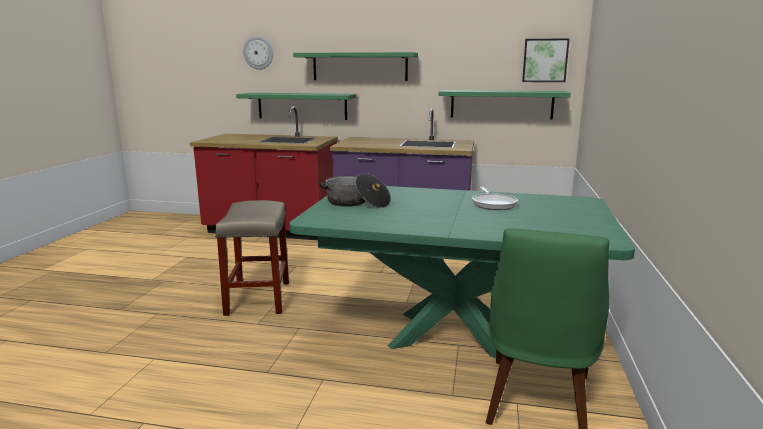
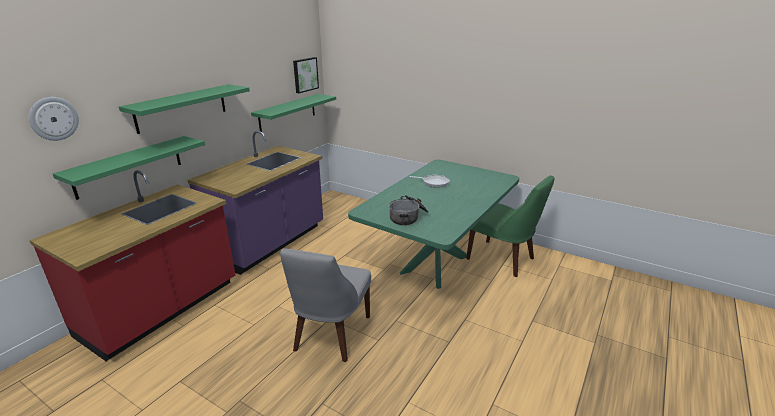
camera: 70 degrees left, 10 degrees up
(258, 297) = (330, 335): beige stool -> grey chair

